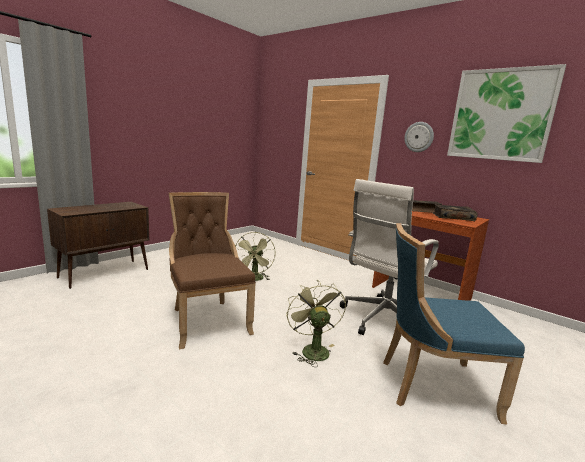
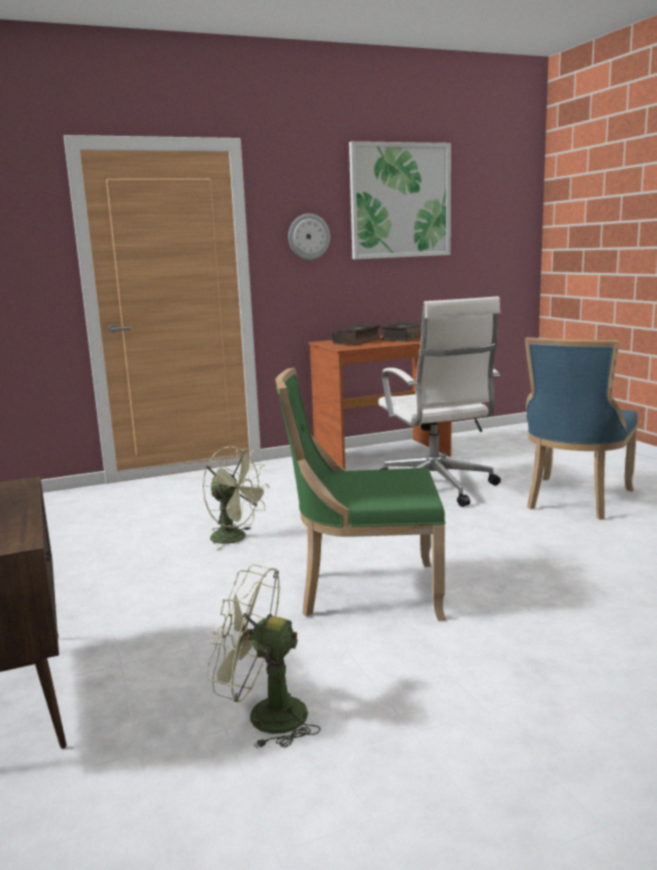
camera: 60 degrees left, 0 degrees up
(207, 320) = (364, 592): brown chair -> green chair
(312, 349) = (486, 537): green fan -> green fan (264, 716)

